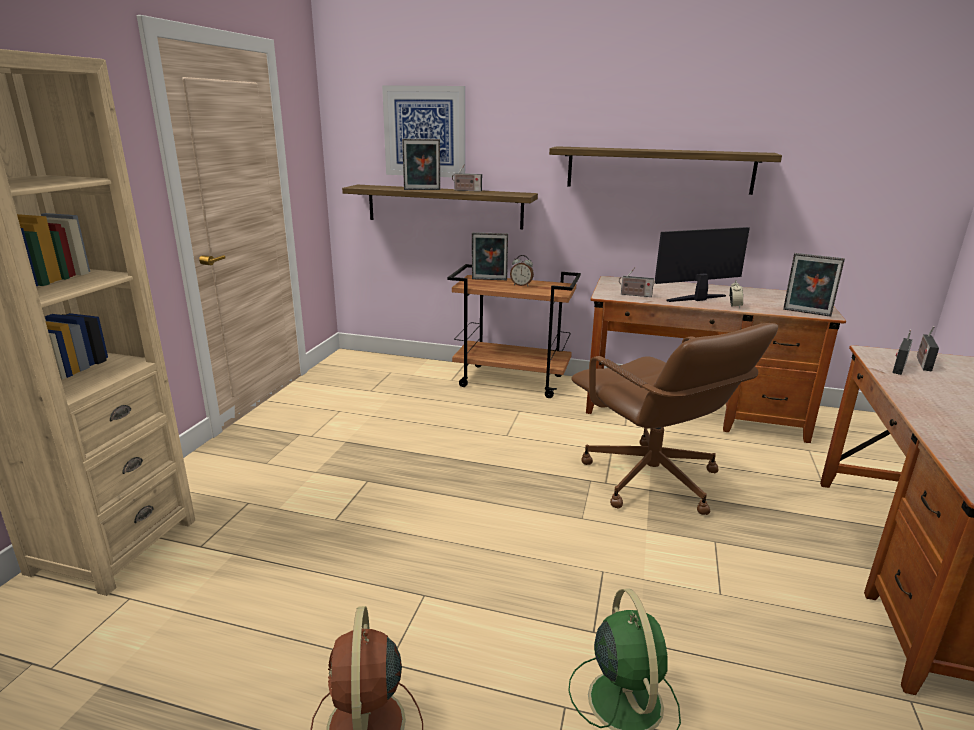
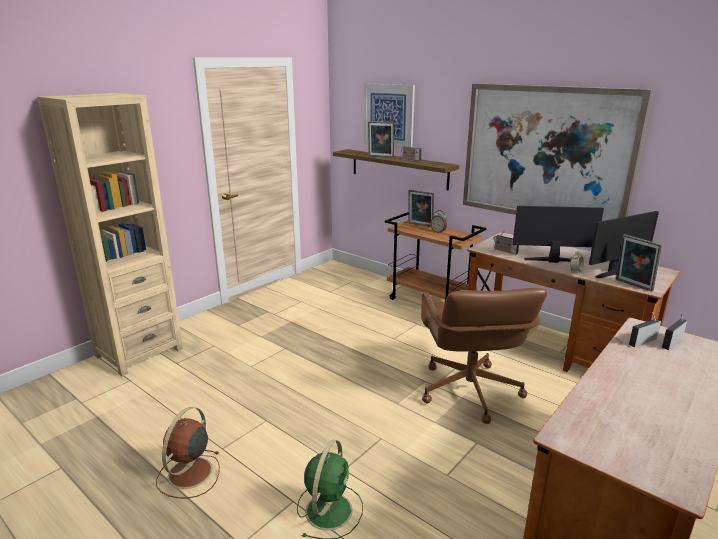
camera: 25 degrees right, 0 degrees up
(659, 170) = (546, 154): shelf -> picture
(771, 302) = (615, 271): none -> monitor

